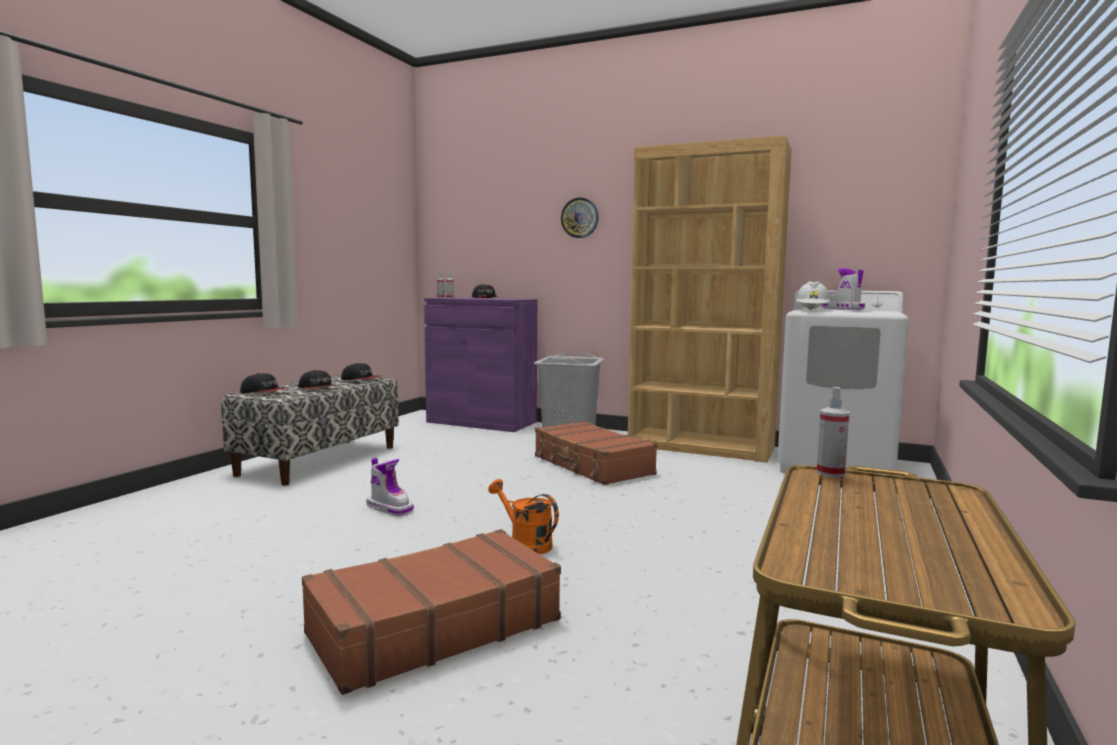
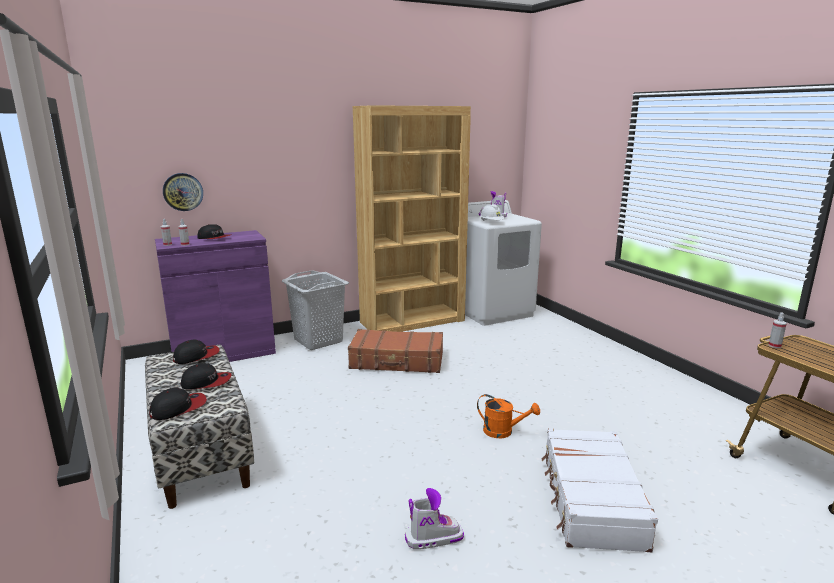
camera: 50 degrees left, 10 degrees up
(390, 508) = (380, 455): boot -> boot (433, 538)
(433, 626) = (591, 499): brown suitcase -> white suitcase
(525, 543) = (503, 432): orange watering can -> orange watering can turned 150 degrees counterclockwise
(580, 218) = (290, 154): wall clock -> wall clock (183, 192)

